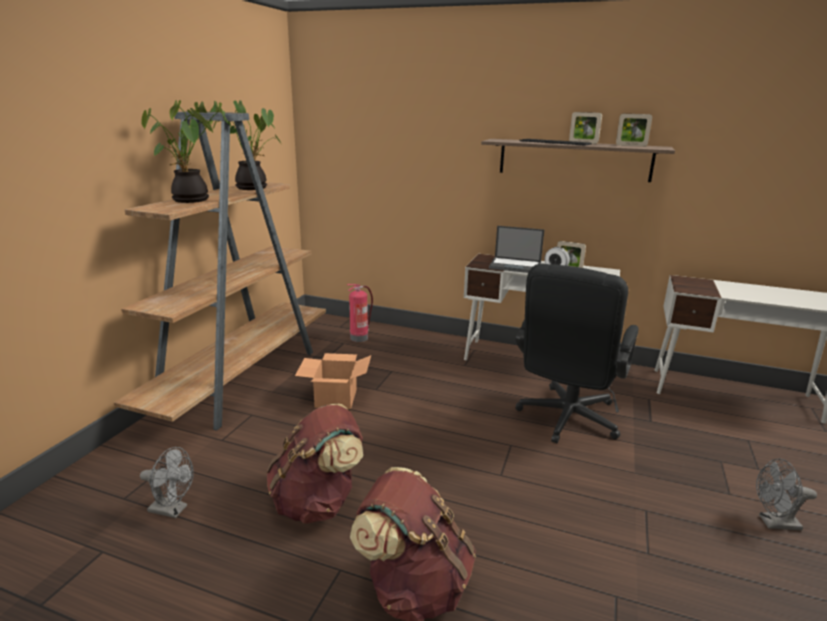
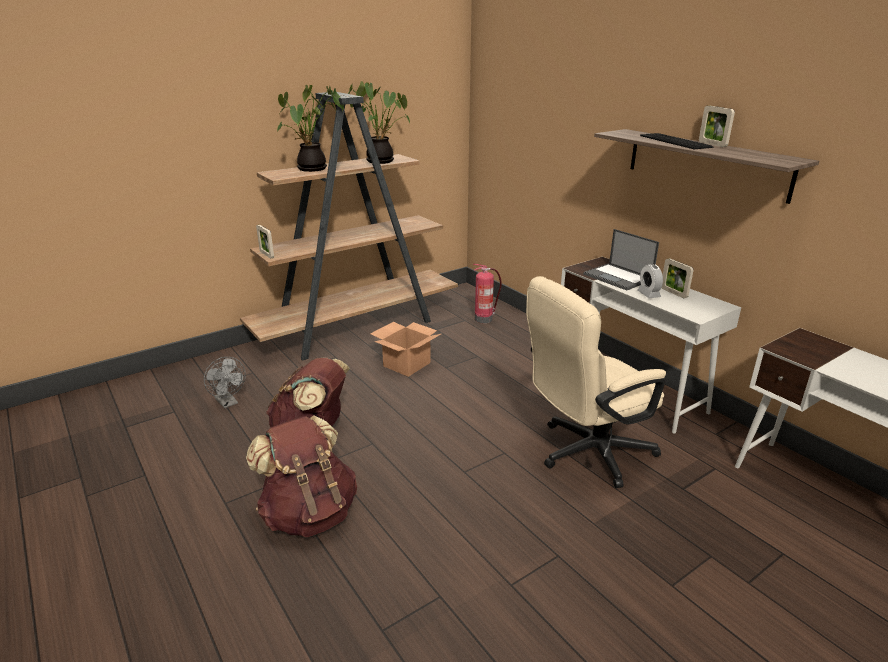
camera: 35 degrees right, 5 degrees up
(565, 421) = (586, 453): black office chair -> beige office chair
(631, 145) = (760, 154): picture frame -> picture frame (267, 255)
(774, 523) = (683, 631): grey fan -> none

